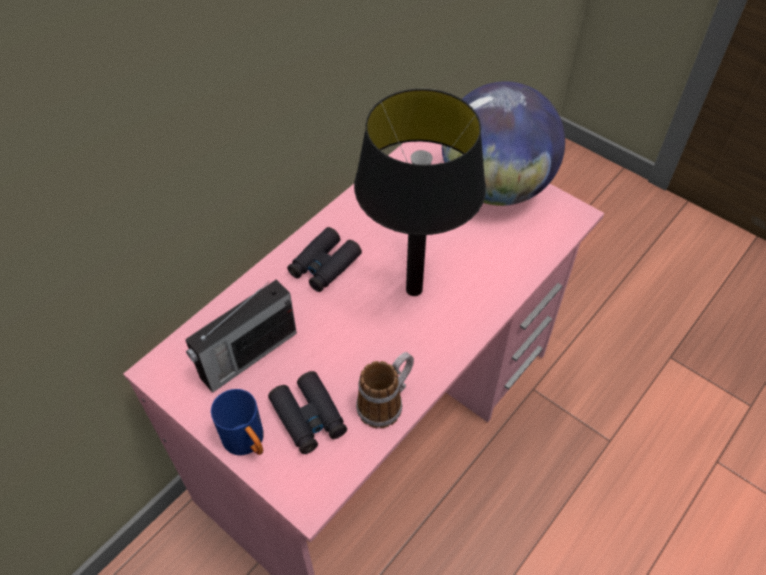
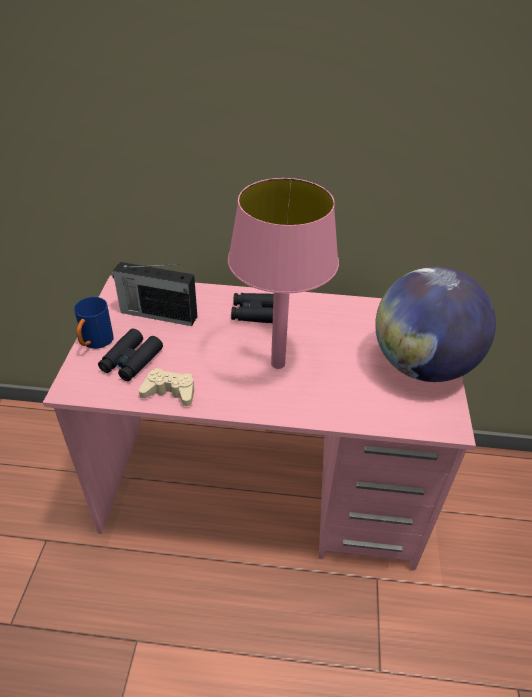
camera: 55 degrees right, 10 degrees down
(386, 402) = (170, 392): mug -> beige game controller
(414, 290) = (277, 364): black table lamp -> pink table lamp

